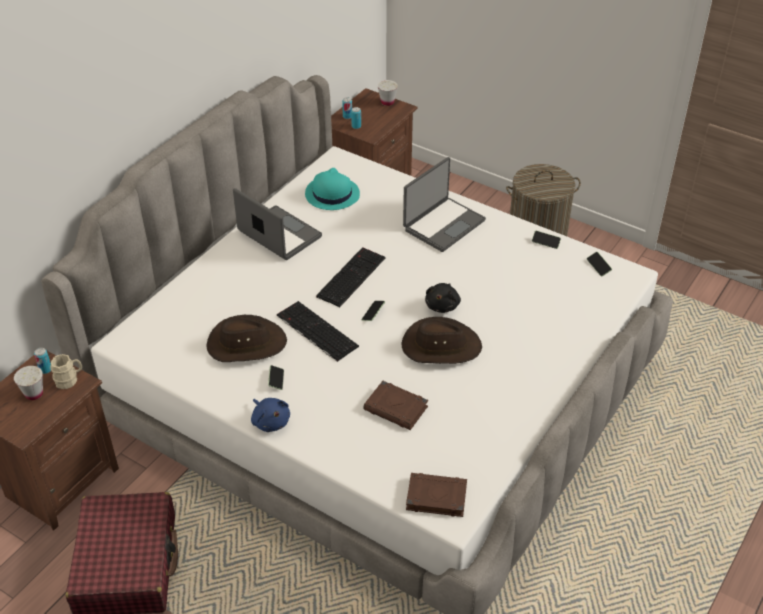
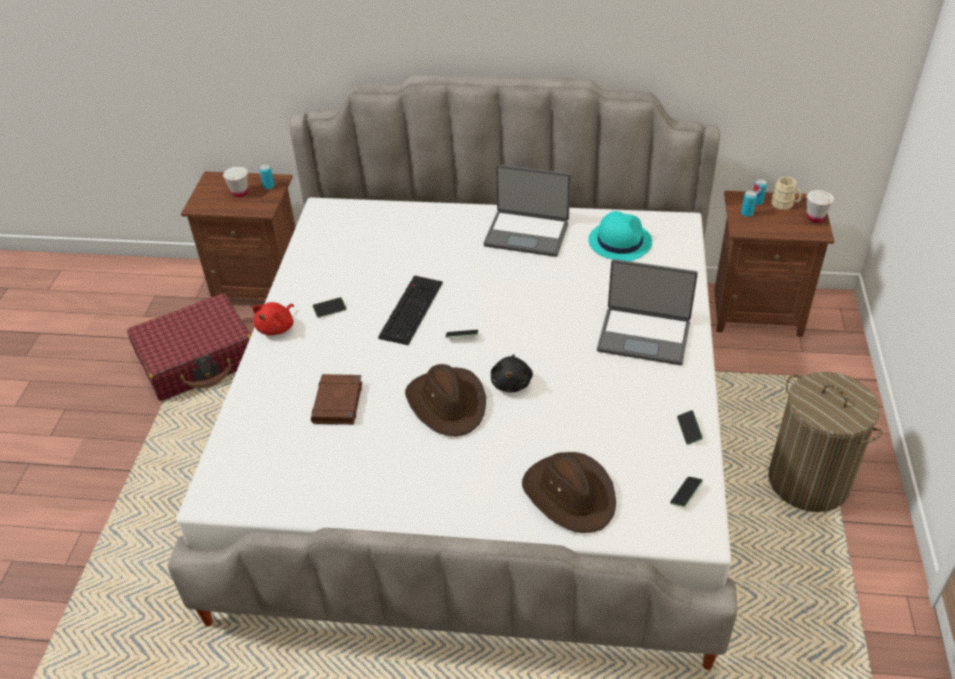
camera: 65 degrees right, 0 degrees up
(69, 380) = (264, 202): beige mug -> beige mug (785, 205)
(246, 344) = (365, 274): brown hat -> brown hat (570, 494)
(270, 421) = (277, 327): blue plush toy -> red plush toy
(278, 235) = (527, 234): laptop -> laptop turned 90 degrees clockwise
(351, 276) = (505, 301): keyboard -> none
(435, 497) = (233, 475): brown book -> none
(443, 305) = (511, 382): black plush toy -> black plush toy turned 75 degrees counterclockwise

